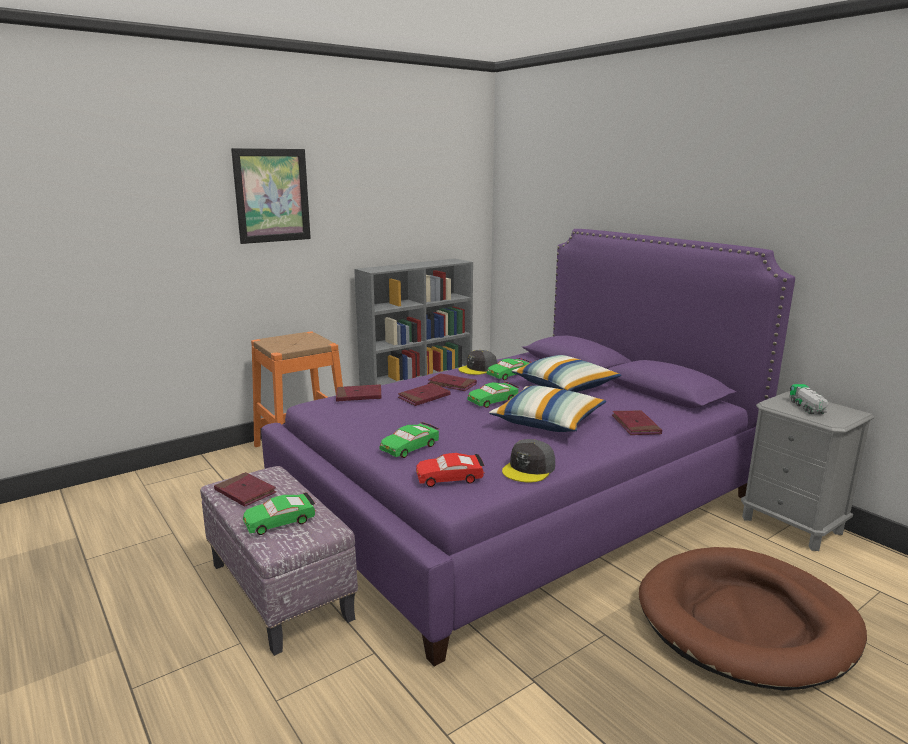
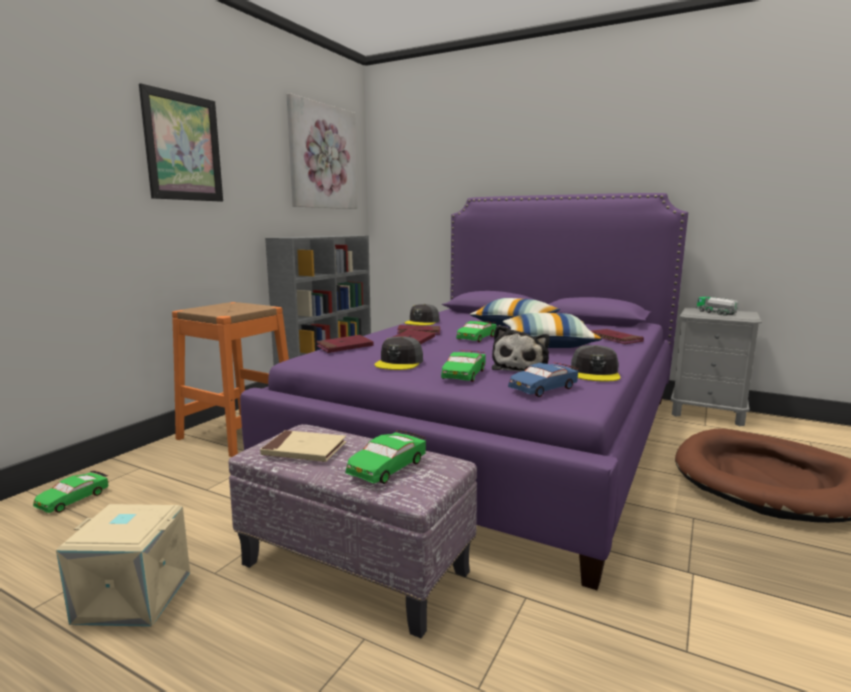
camera: 25 degrees left, 5 degrees down
(137, 569) = (132, 598): none -> beige storage box
(245, 492) = (304, 450): red book -> beige book
(377, 423) = (399, 363): none -> grey cap
(431, 180) = (323, 157): none -> picture
(449, 477) = (543, 388): red toy car -> blue toy car
(473, 449) = (521, 368): none -> plush toy
(509, 374) = (455, 323): green toy car -> green toy car (73, 499)

